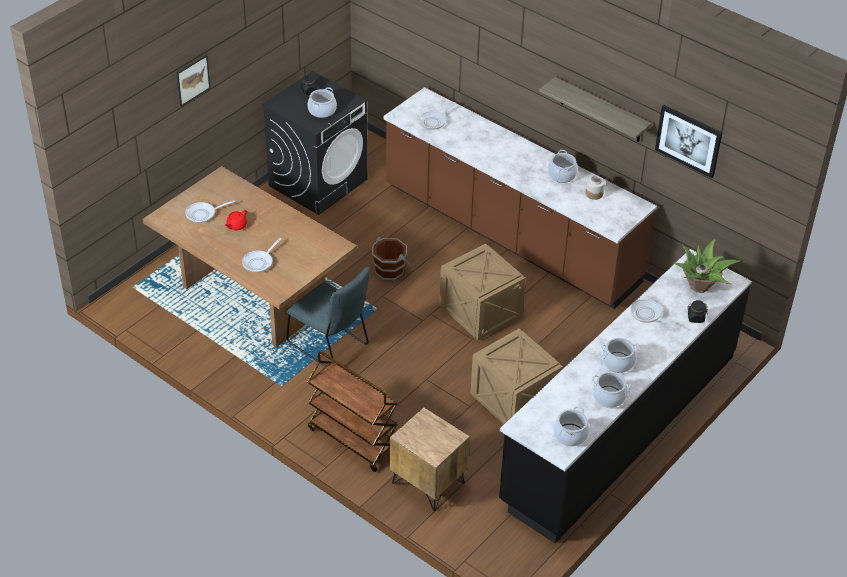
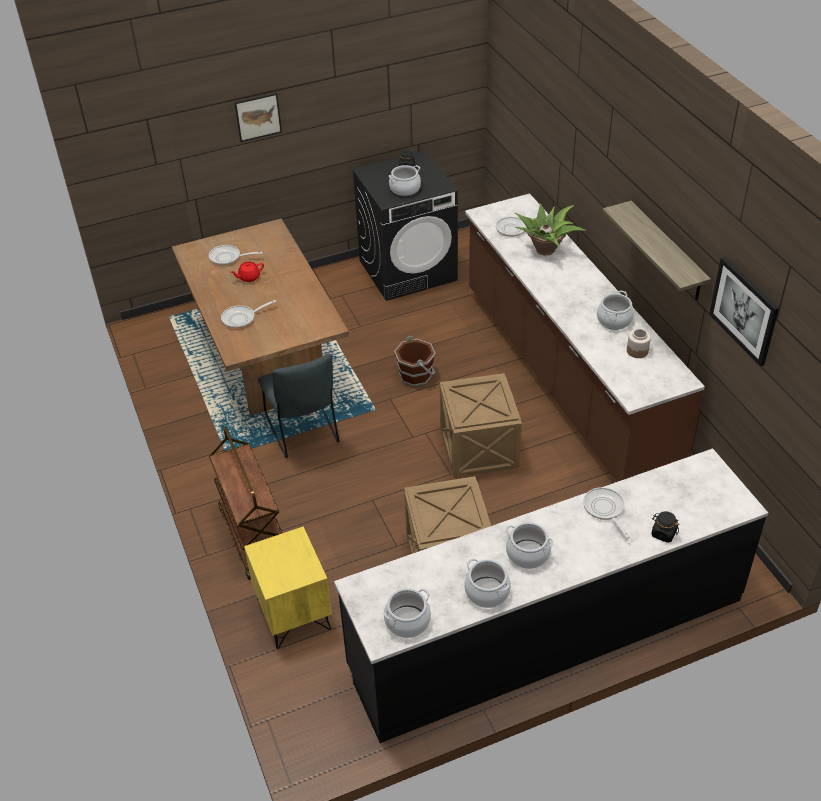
camera: 30 degrees right, 0 degrees up
(427, 483) = (293, 614): brown nightstand -> yellow nightstand
(700, 286) = (695, 497): potted plant -> potted plant (546, 250)

